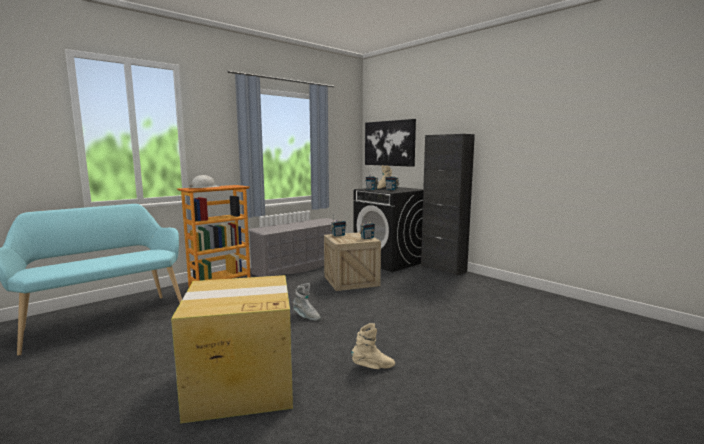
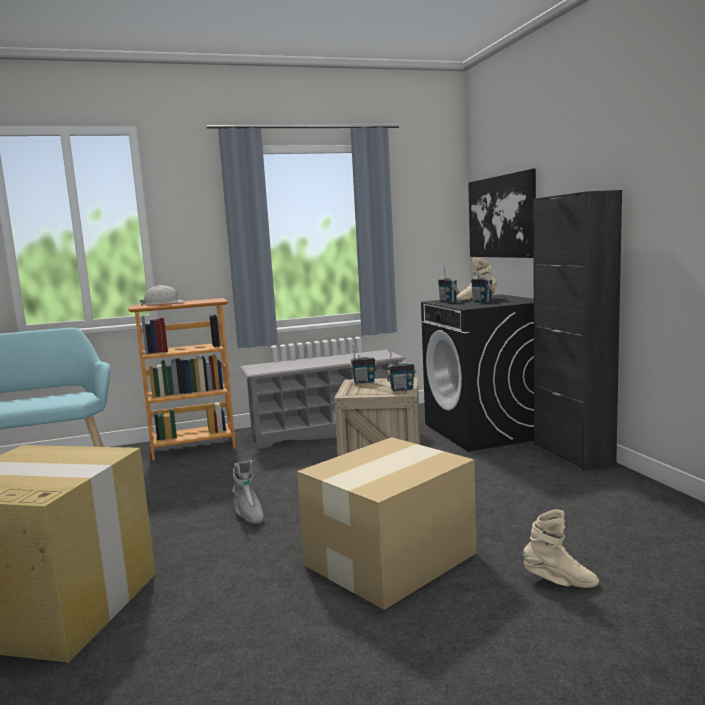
camera: 25 degrees right, 0 degrees up
(373, 367) = (248, 621): beige boot -> beige boot (560, 582)
(412, 326) = (392, 558): none -> cardboard box

